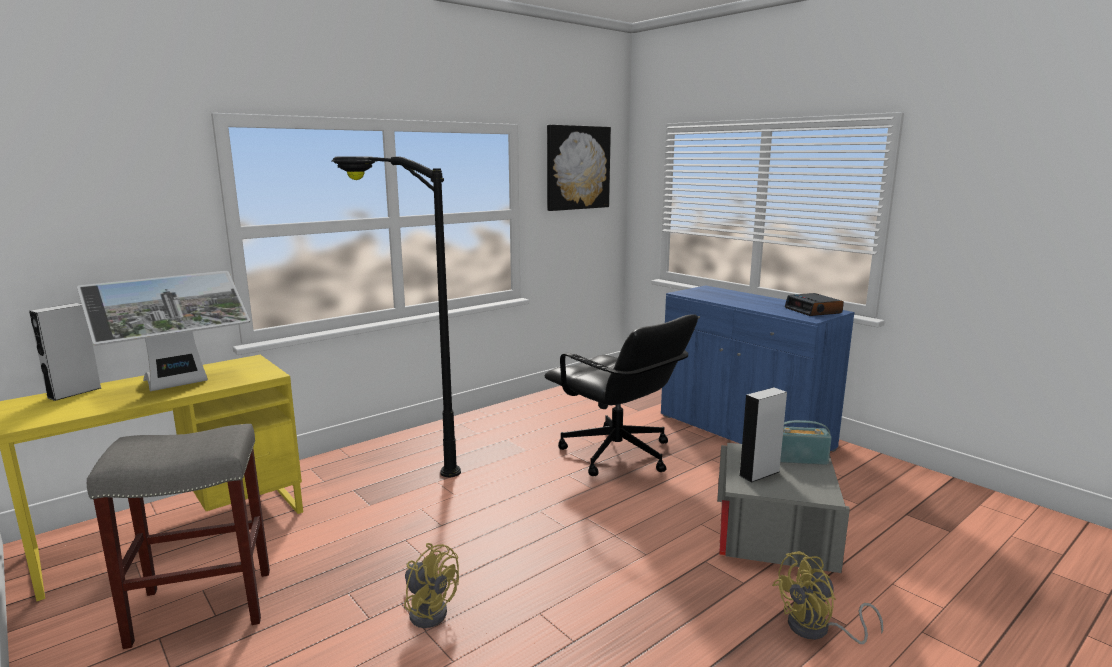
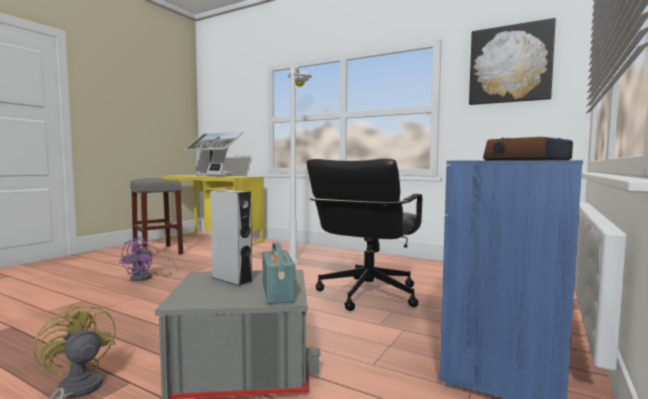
camera: 70 degrees right, 10 degrees down
(397, 462) = (298, 252): black floor lamp -> white floor lamp
(429, 610) = (146, 278): yellow fan -> purple fan

